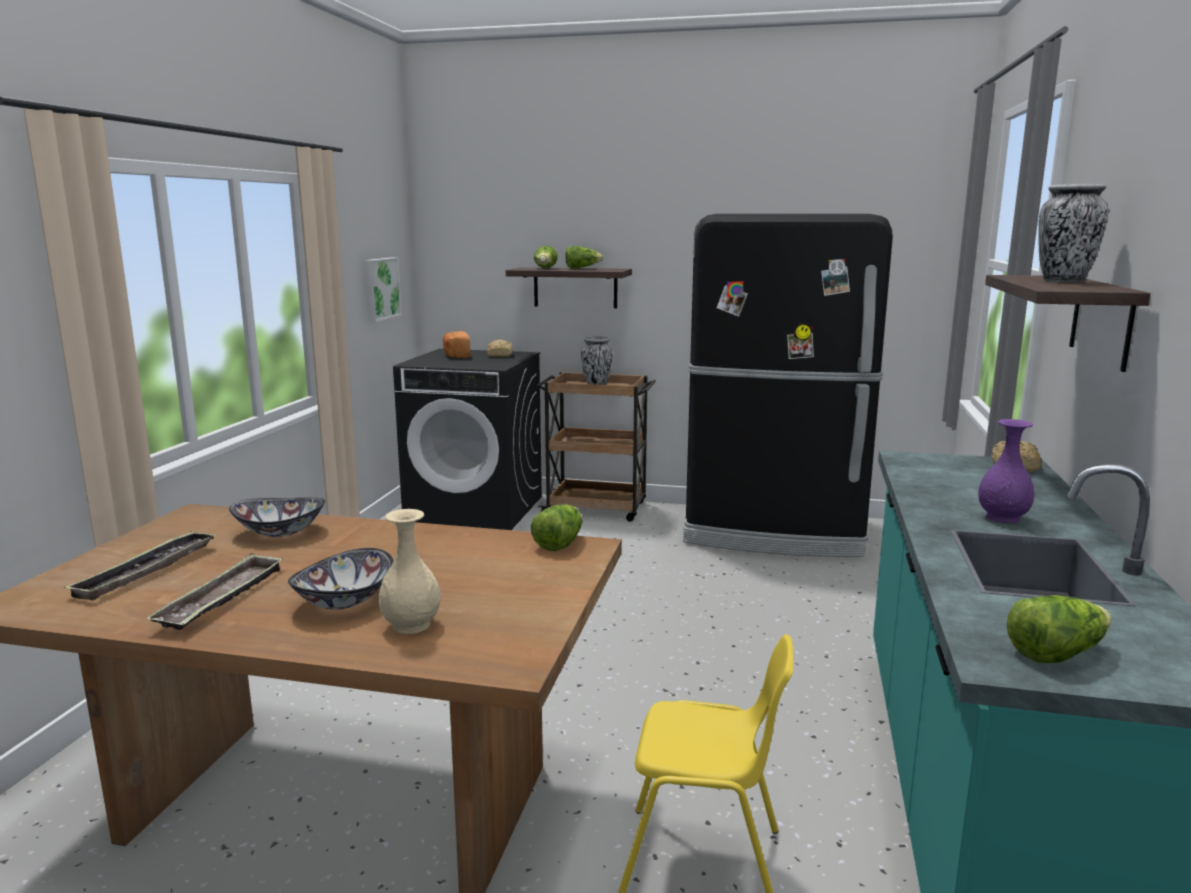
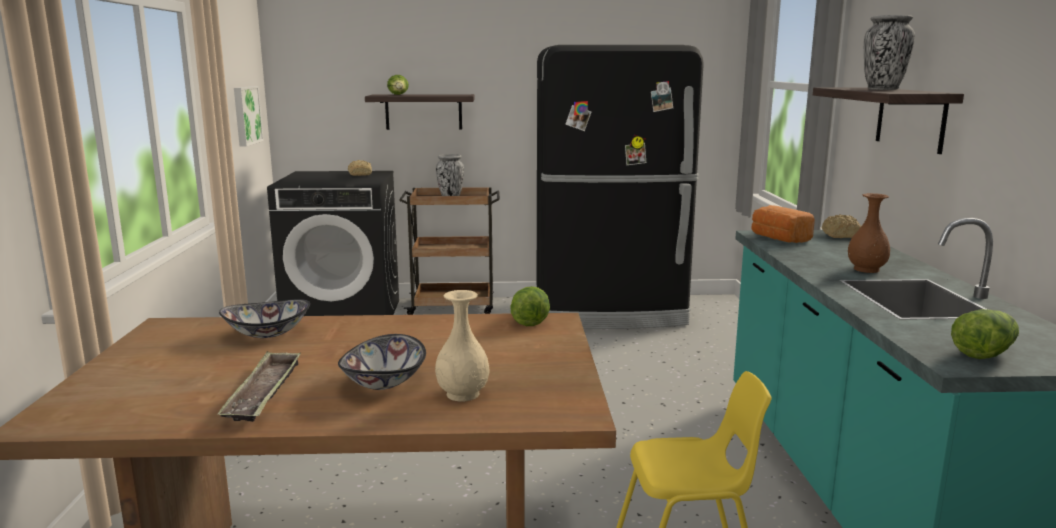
camera: 15 degrees left, 0 degrees up
(147, 571) = (163, 378): tray -> none
(456, 355) = (319, 176): bread -> bread (778, 239)
(582, 268) = (430, 94): lettuce -> none
(1003, 518) = (867, 269): purple vase -> brown vase

